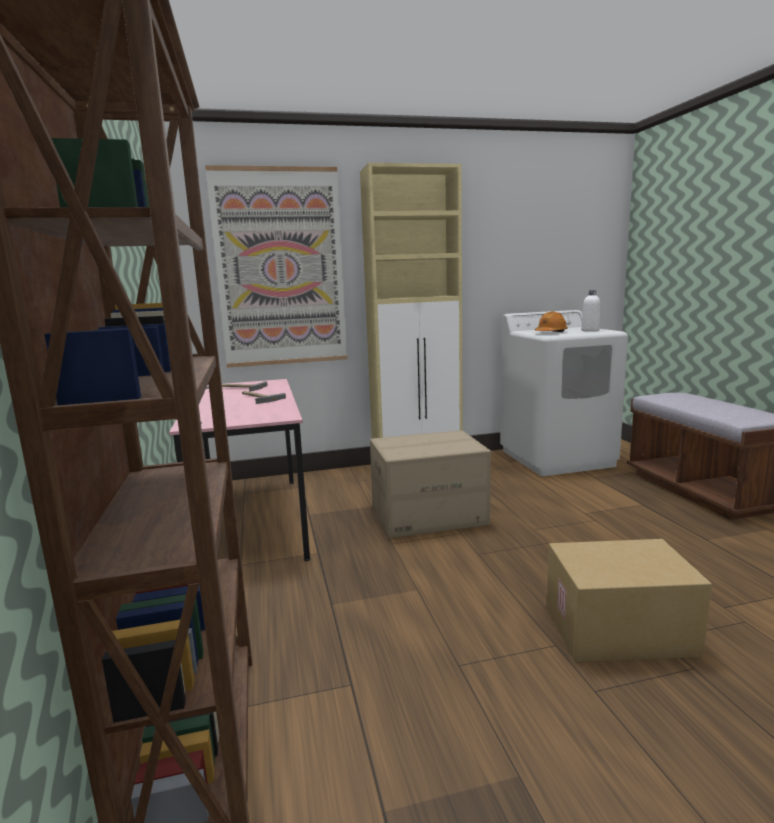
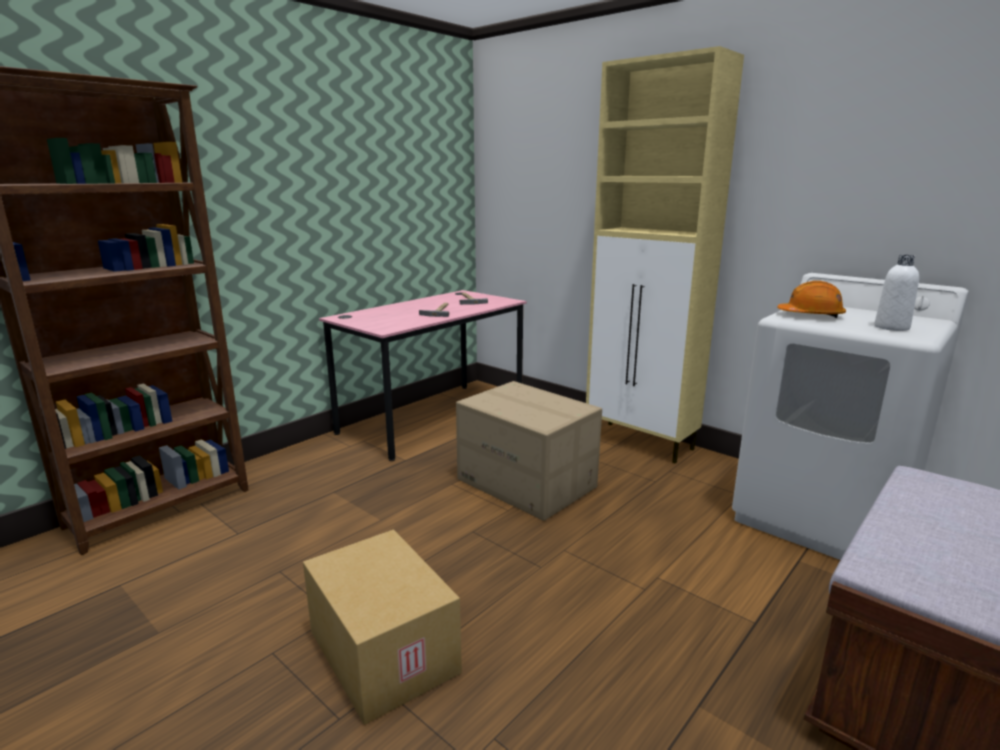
camera: 55 degrees right, 5 degrees up
(280, 268) = (548, 185): picture -> none

